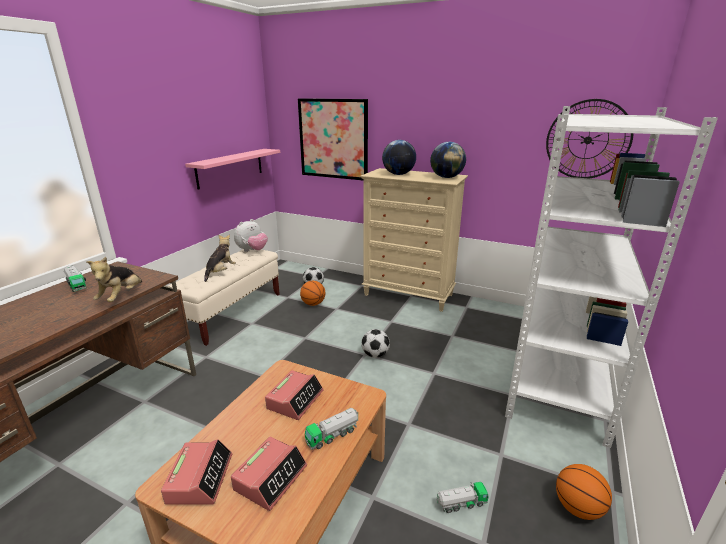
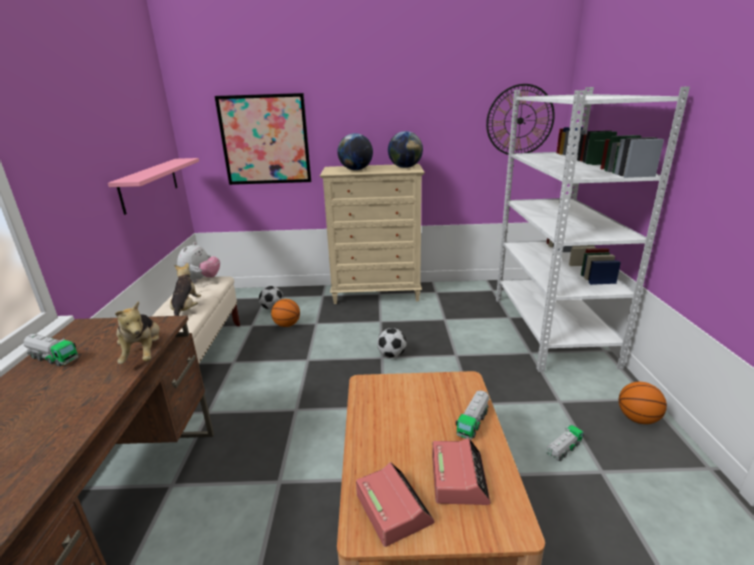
camera: 25 degrees left, 0 degrees up
(295, 399) = (407, 405): alarm clock -> none

